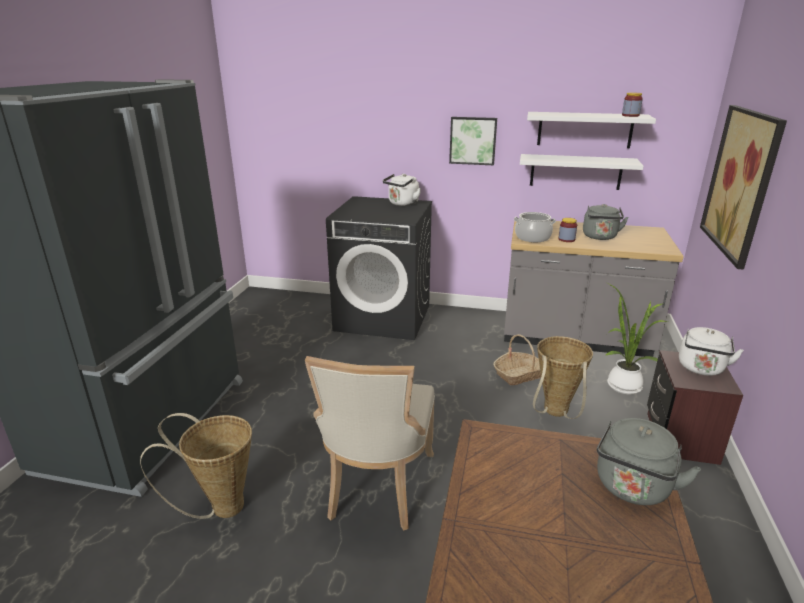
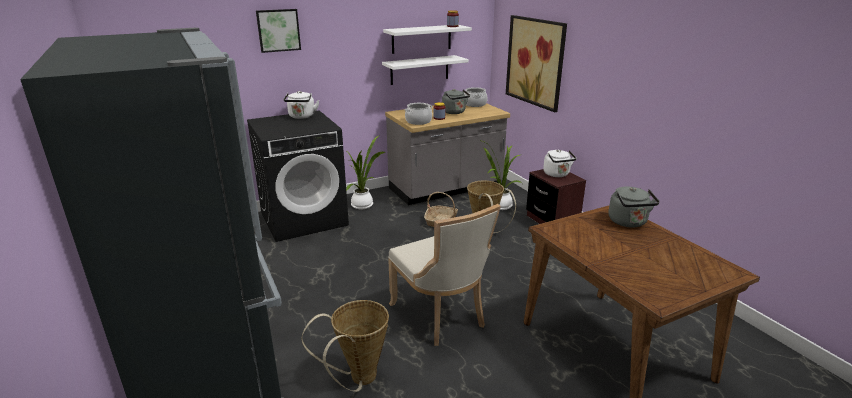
camera: 40 degrees left, 0 degrees up
(457, 324) = (364, 204): none -> potted plant
(473, 140) = (345, 56): picture -> picture (278, 30)
(647, 233) = (474, 104): none -> cooking pot

